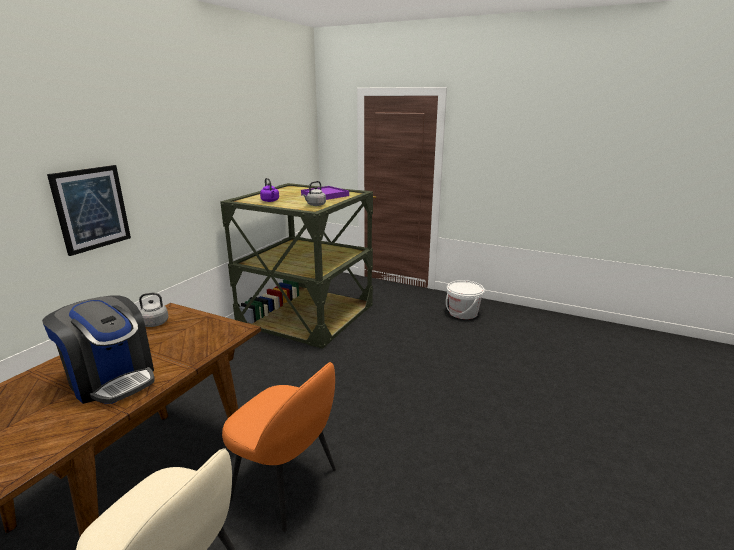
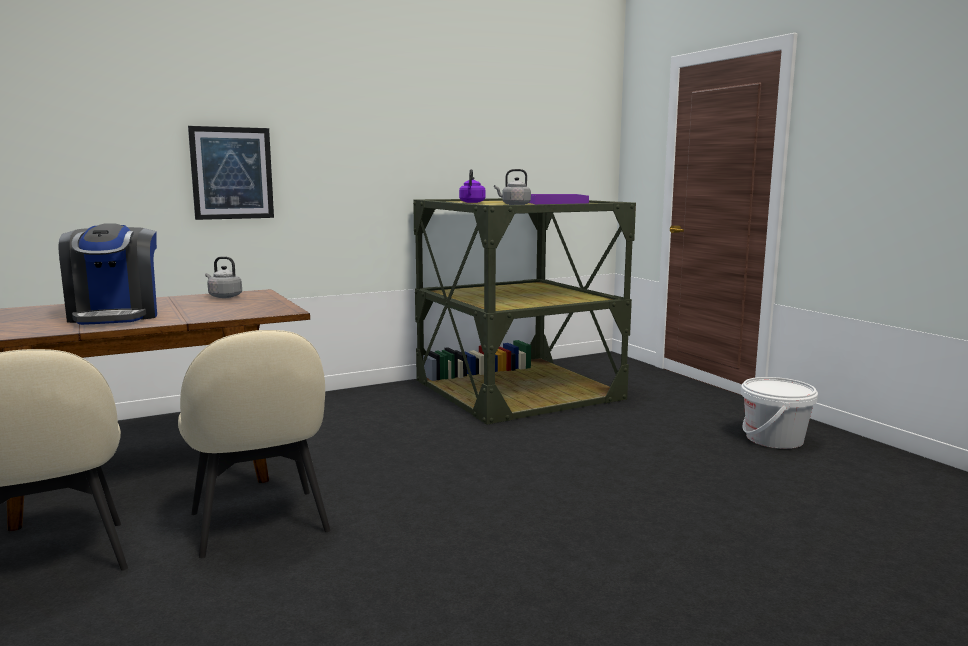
camera: 35 degrees right, 10 degrees down
(287, 485) = (259, 524): orange chair -> beige chair

